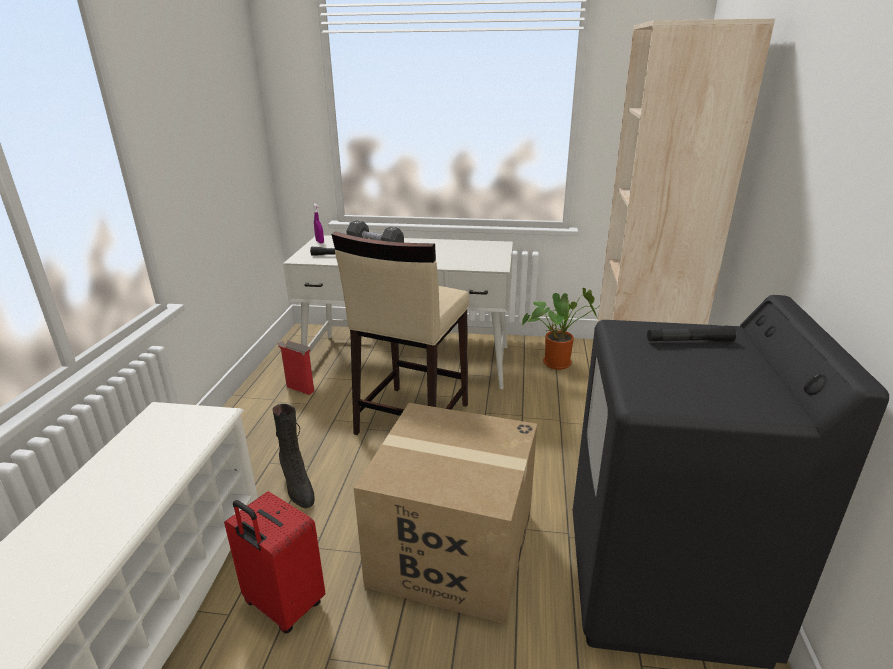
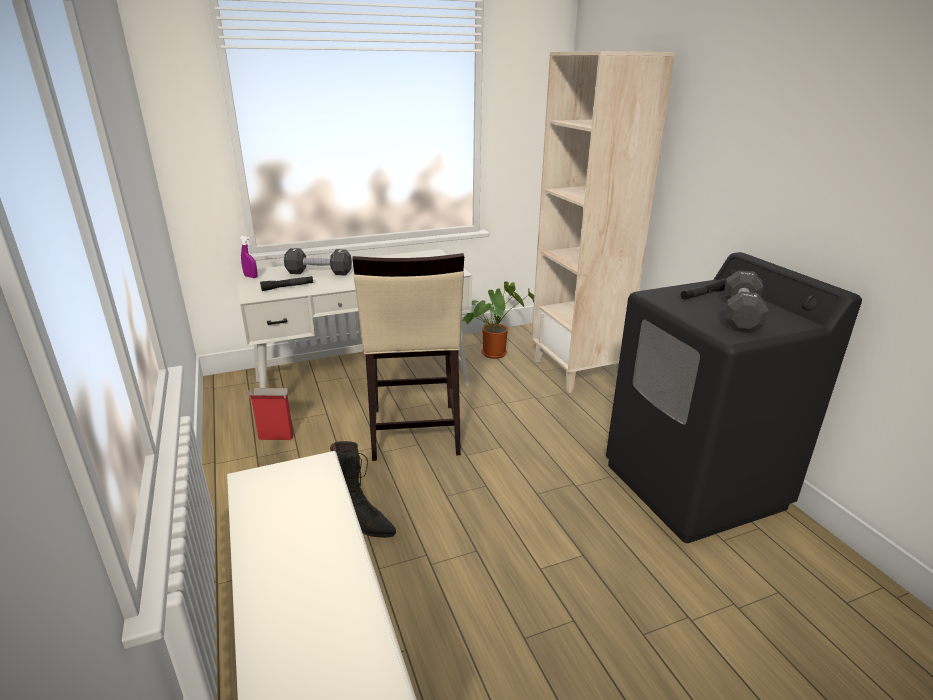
camera: 30 degrees left, 0 degrees up
(283, 605) = (447, 619): red suitcase -> none
(452, 549) = (542, 519): cardboard box -> none
(699, 378) = (740, 315): none -> black dumbbell

